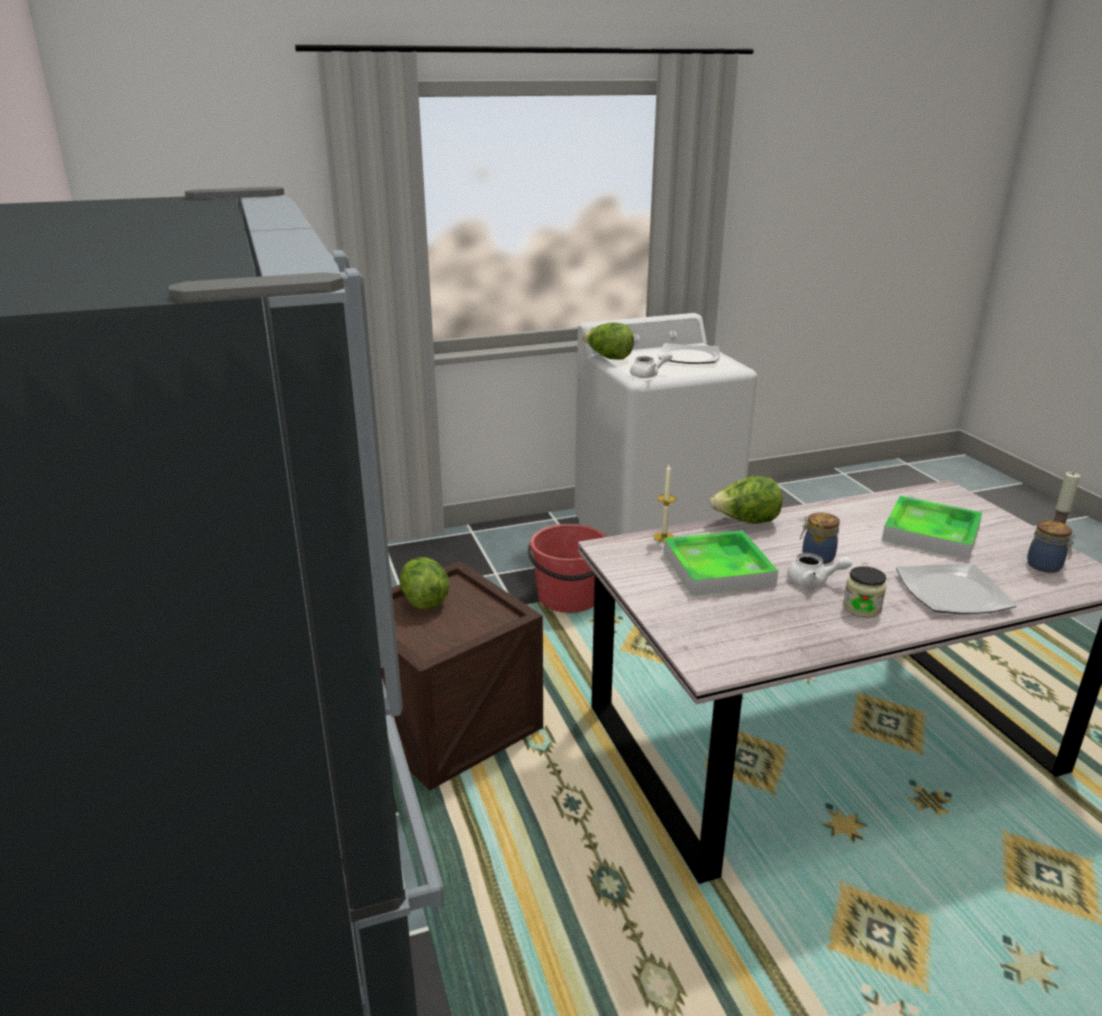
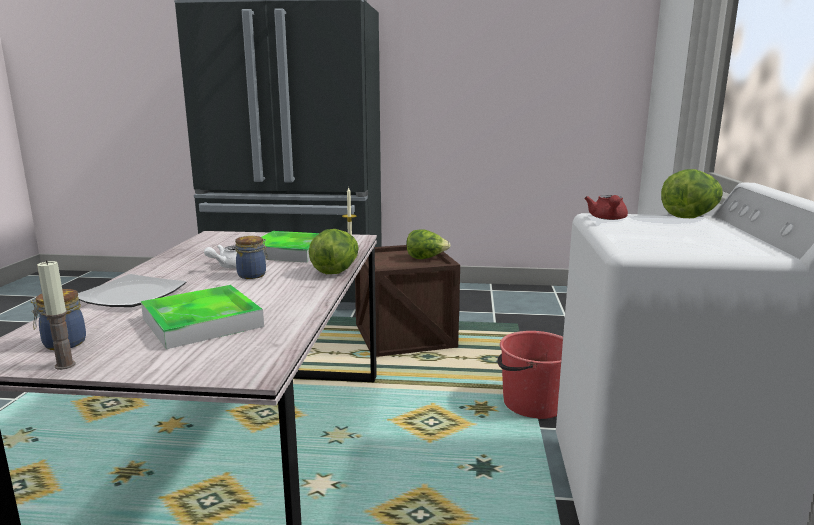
camera: 115 degrees right, 10 degrees down
(649, 375) = (608, 219): white teapot -> red teapot
(689, 357) = (694, 240): plate -> none
(862, 608) = (180, 268): jar -> none

